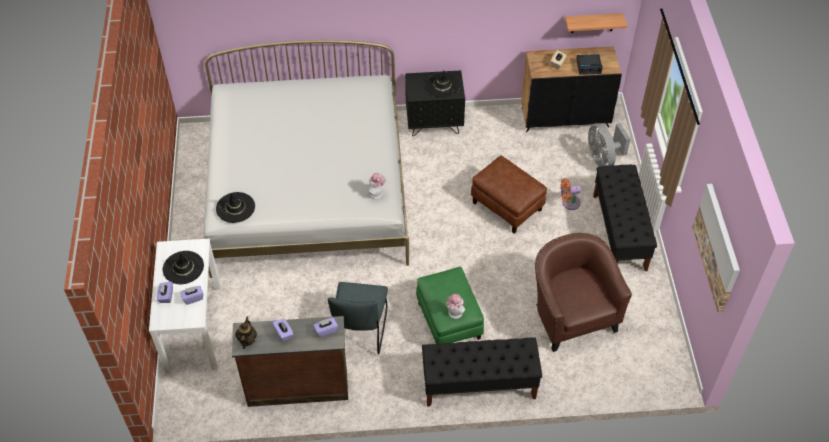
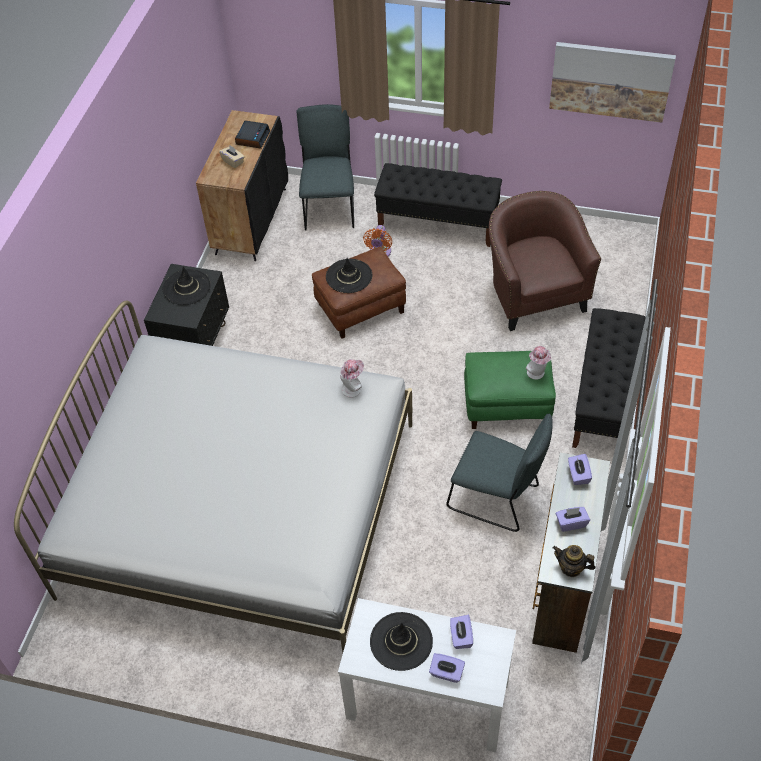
camera: 70 degrees left, 0 degrees up
(235, 208) = (308, 557): black hat -> black hat (349, 276)
(571, 315) = (534, 294): brown armchair -> brown armchair turned 75 degrees clockwise
(593, 23) = (213, 98): shelf -> none
(603, 159) = (329, 207): grey fan -> grey chair

